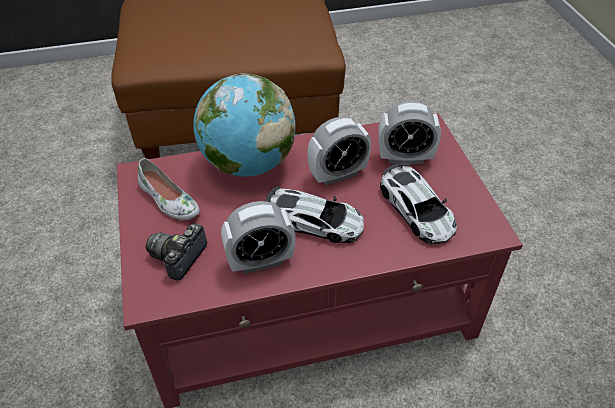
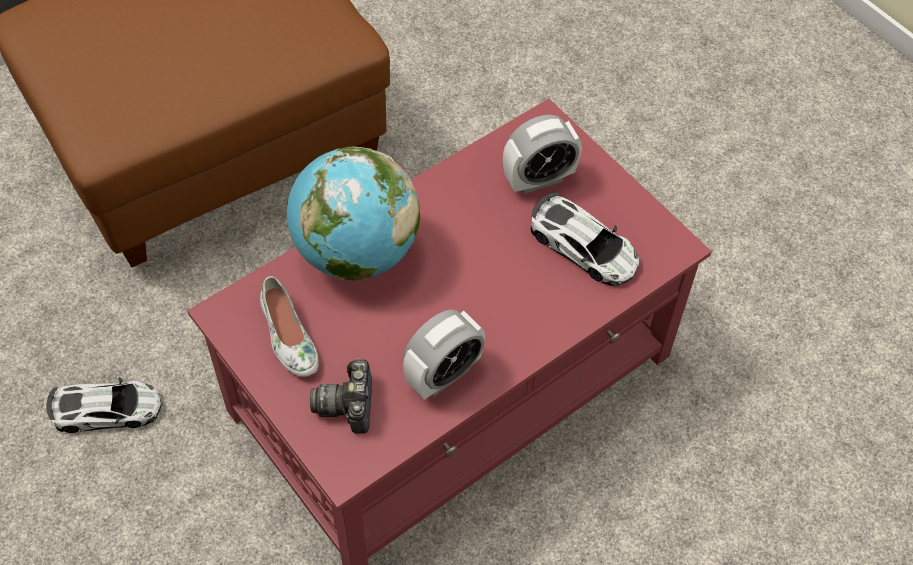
camera: 25 degrees left, 10 degrees up
(168, 200) = (288, 337): white shoe -> white shoe turned 45 degrees clockwise
(314, 221) = (477, 303): toy car -> toy car (107, 410)
(338, 174) = (472, 230): alarm clock -> none

